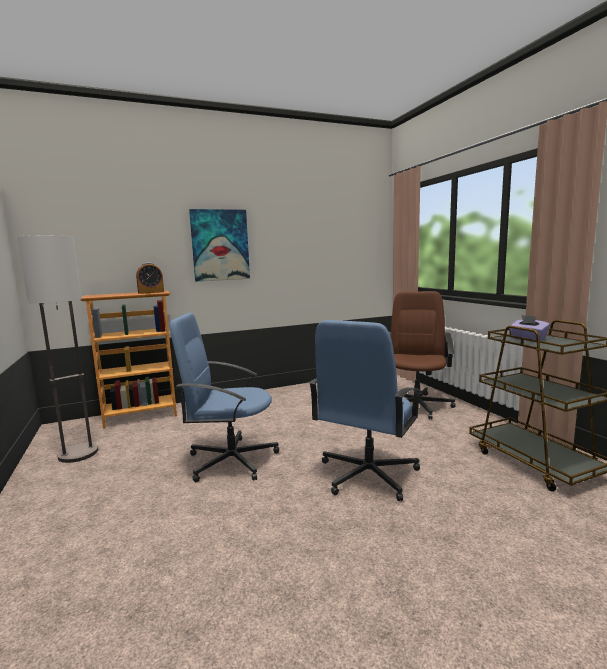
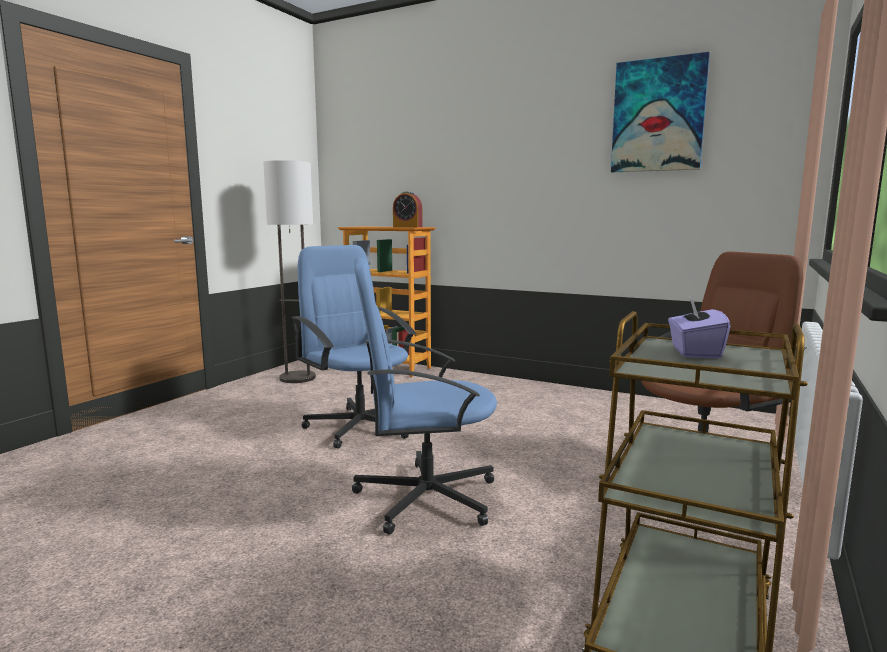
camera: 50 degrees right, 0 degrees up
(220, 245) = (503, 170): picture -> picture (658, 115)

